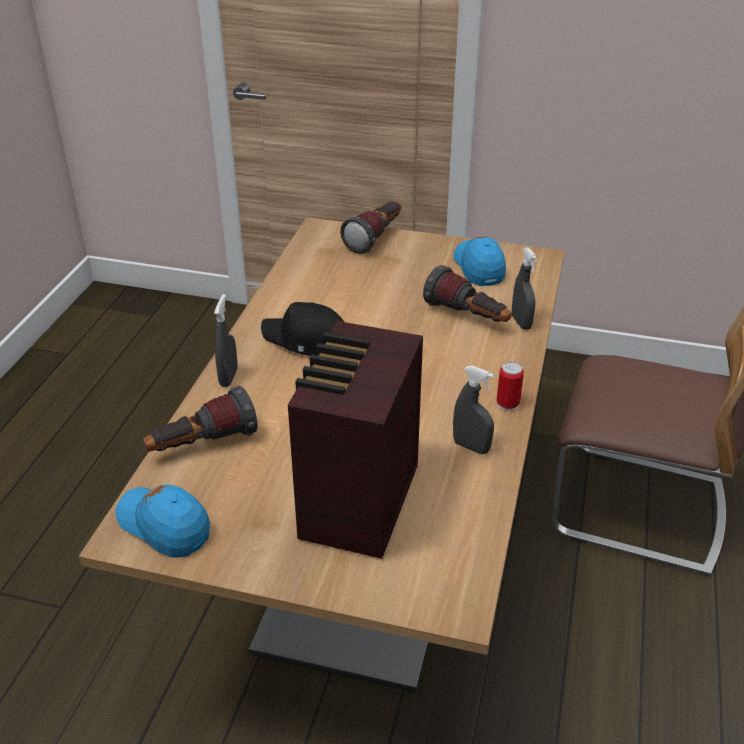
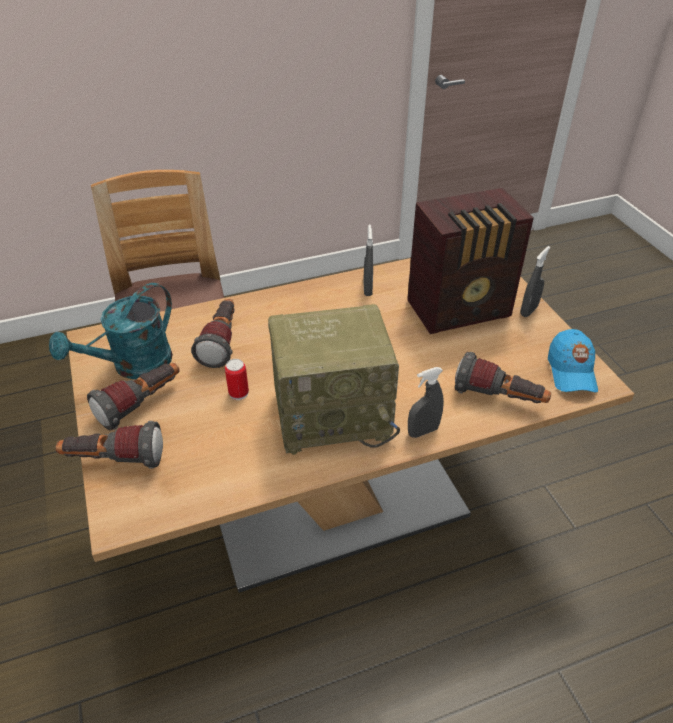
camera: 125 degrees left, 5 degrees up
(307, 341) = (333, 413): black cap -> radio
(424, 260) = (141, 405): none -> flashlight
(479, 267) = (133, 366): blue cap -> turquoise watering can
(507, 404) = (312, 290): can -> can (238, 393)
(521, 322) = (208, 315): grey spray bottle -> grey spray bottle (529, 310)

